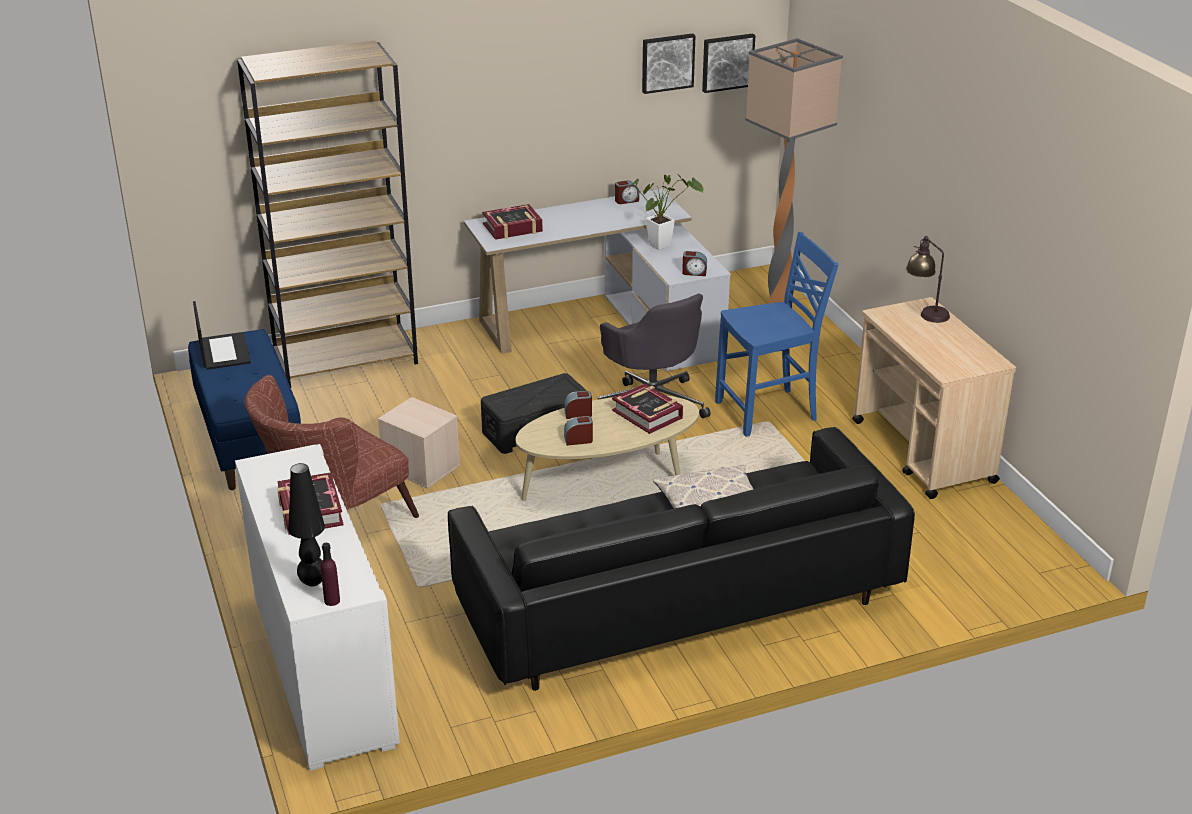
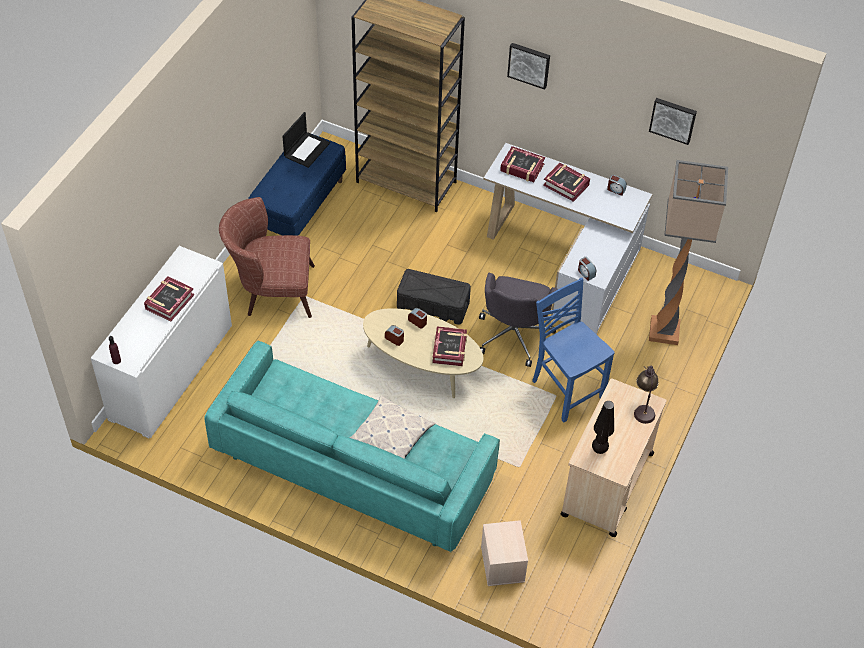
camera: 45 degrees right, 20 degrees up
(313, 582) = (122, 344): black table lamp -> black table lamp (599, 450)
(420, 467) = (350, 286): beige storage box -> beige storage box (502, 563)
(576, 219) = (566, 185): none -> book
(663, 245) = (602, 238): potted plant -> none
(677, 602) = (353, 466): black sofa -> turquoise sofa
(727, 62) = (721, 141): picture -> picture (529, 64)
(768, 412) = (566, 389): blue chair -> blue chair turned 150 degrees counterclockwise

